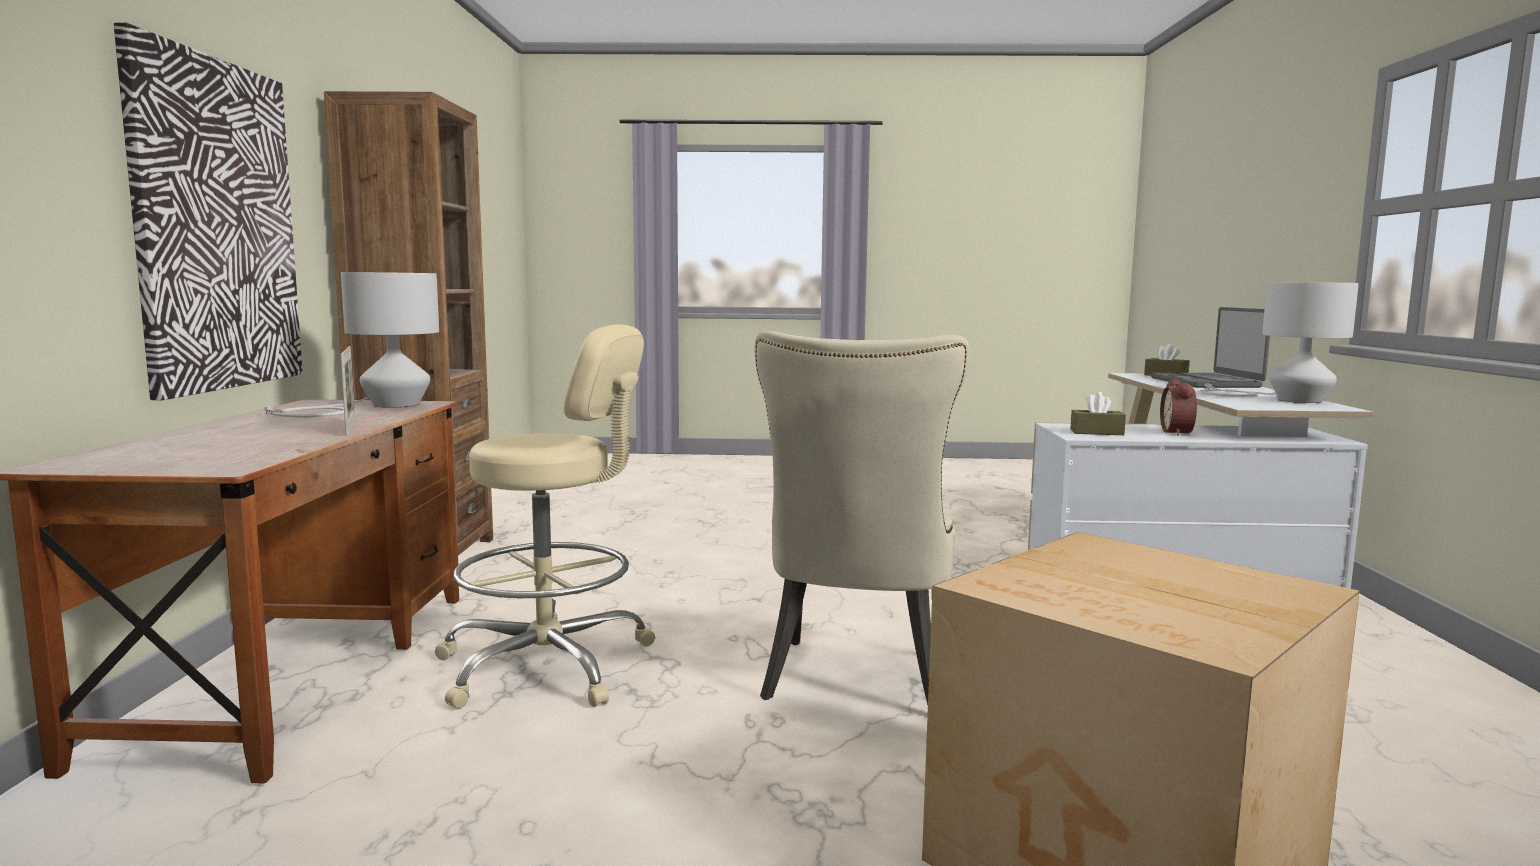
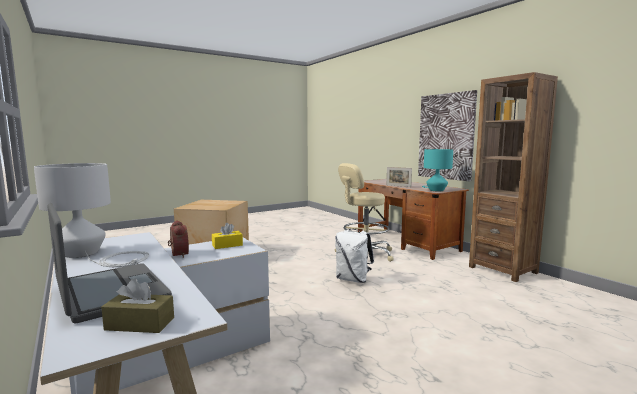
camera: 145 degrees right, 0 degrees up
(365, 407) = (434, 189): grey table lamp -> turquoise table lamp
(747, 611) = (353, 279): none -> white backpack
(857, 680) = (290, 269): beige chair -> none
(1096, 432) = (227, 245): brown tissue box -> yellow tissue box

